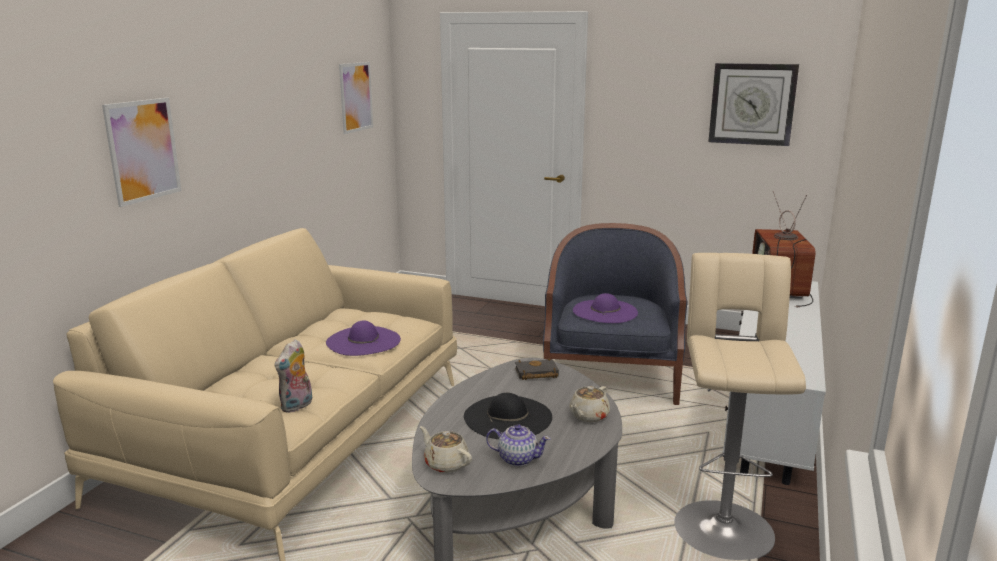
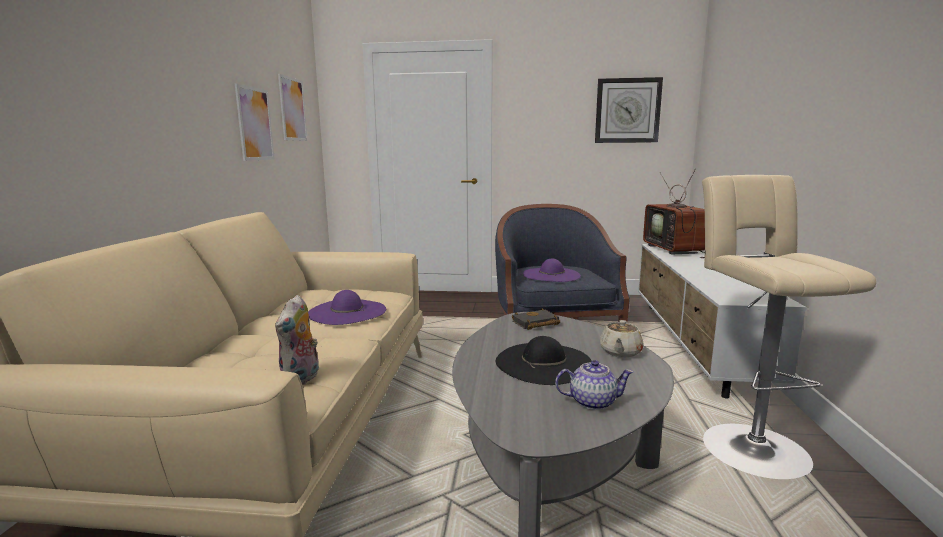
camera: 15 degrees left, 5 degrees down
(143, 150) = (70, 94): picture -> picture (255, 124)
(446, 463) = (518, 419): beige teapot -> none

